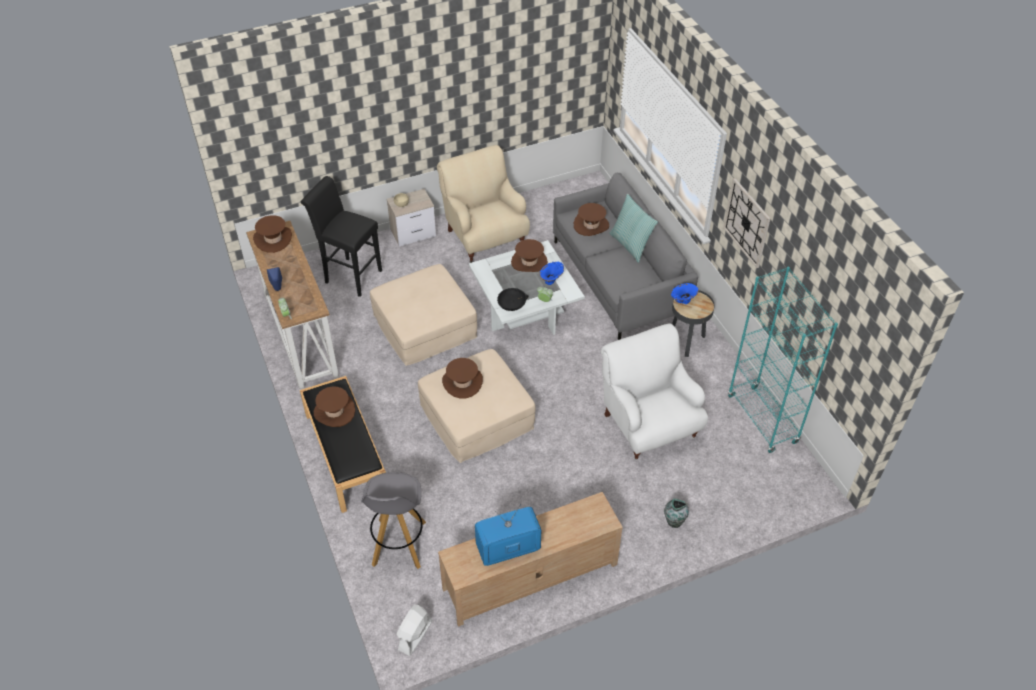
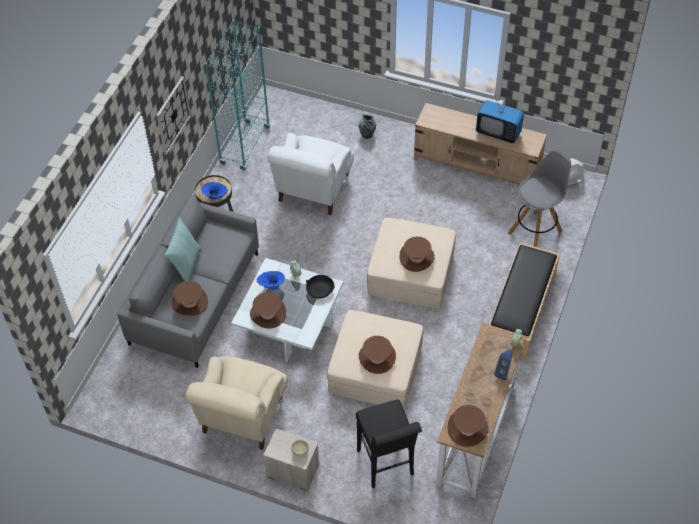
camera: 135 degrees left, 5 degrees up
(334, 412) = (520, 300): brown hat -> brown hat (377, 358)

